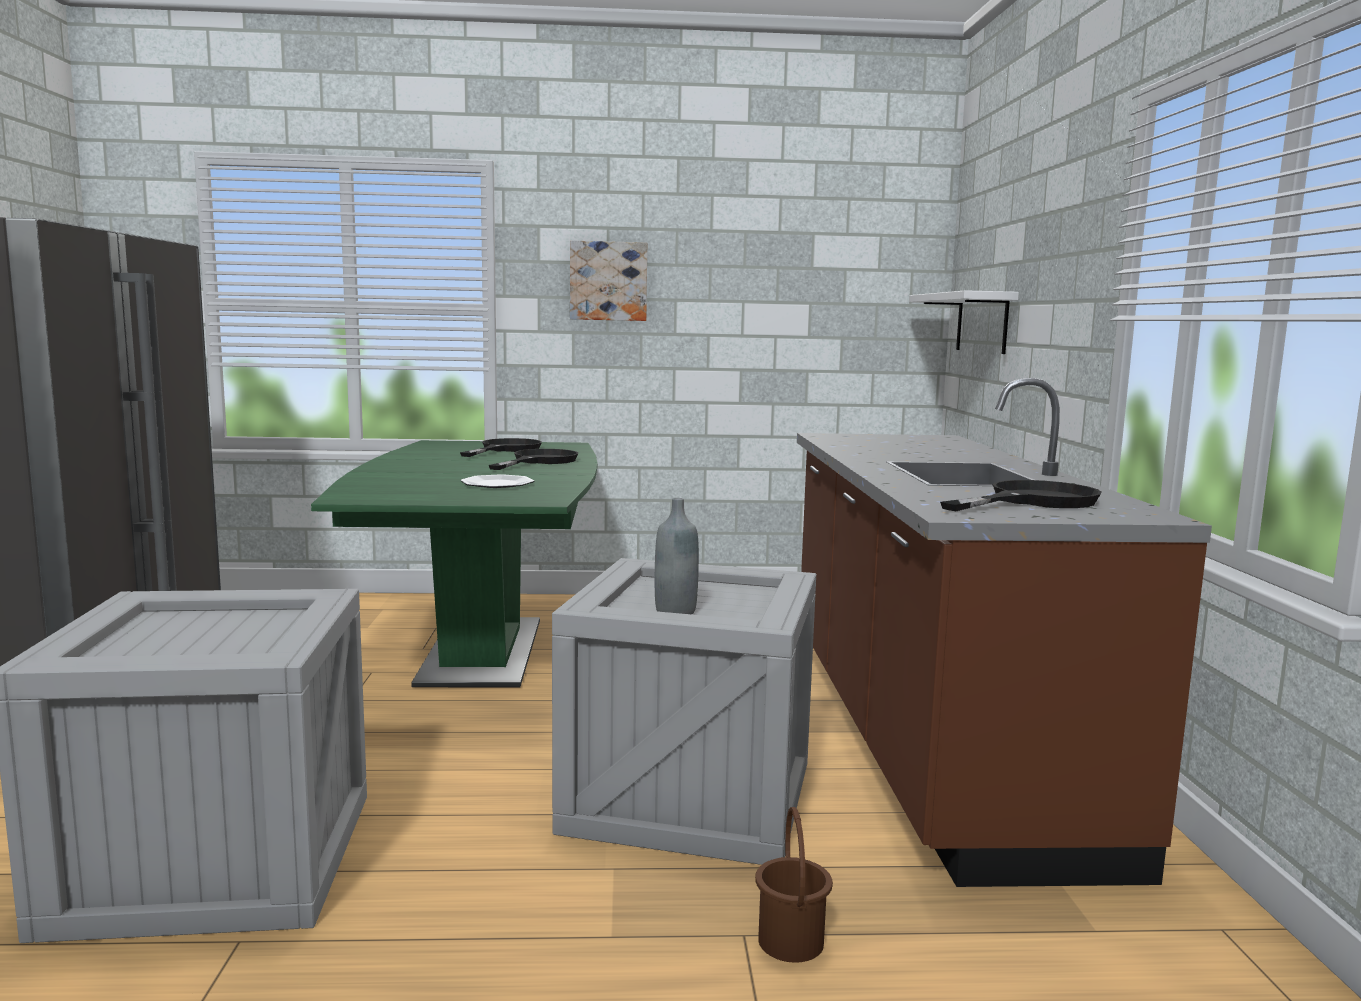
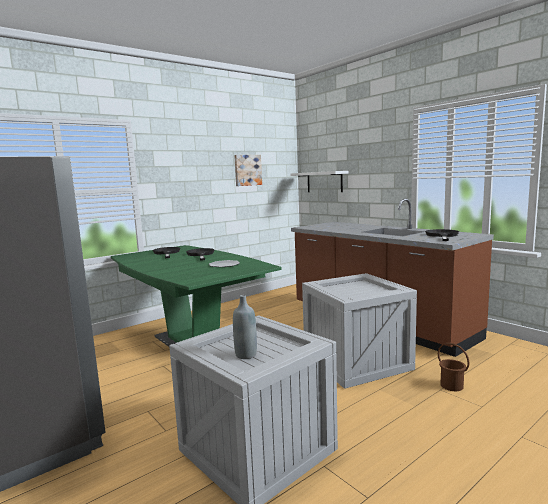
camera: 35 degrees left, 0 degrees up
(608, 281) = (184, 174): picture -> picture (247, 170)
(675, 611) = (362, 294): grey bottle -> grey bottle (246, 355)

